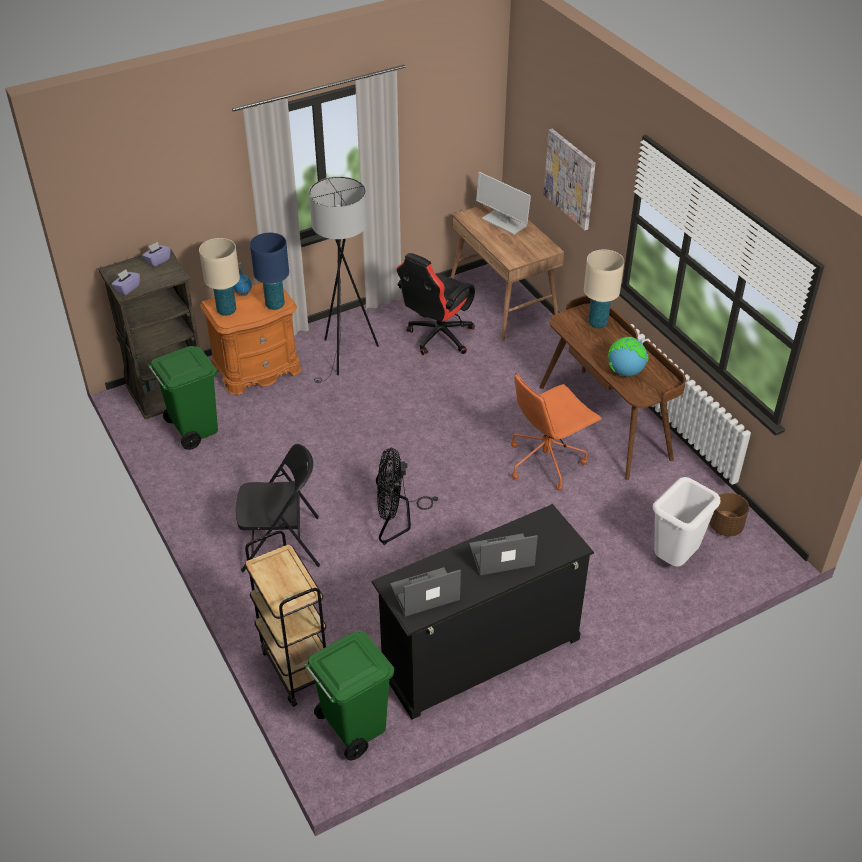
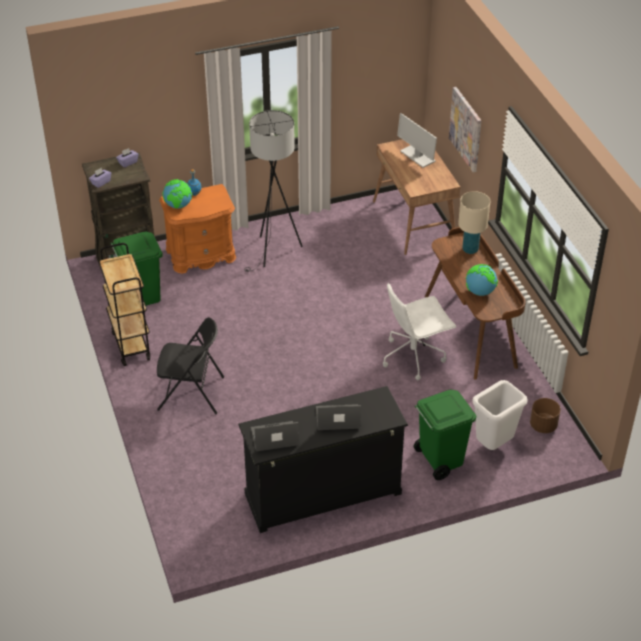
camera: 10 degrees right, 0 degrees up
(226, 310) = (178, 206): beige table lamp -> globe
(275, 305) = (217, 205): blue table lamp -> none
(294, 671) = (181, 487): brown cart -> brown cart (130, 346)
(353, 727) = (216, 532): green trash can -> green trash can (440, 460)
(397, 513) = (285, 382): black fan -> none
(436, 339) = (351, 246): black office chair -> none
(548, 461) = (415, 356): orange office chair -> white office chair

